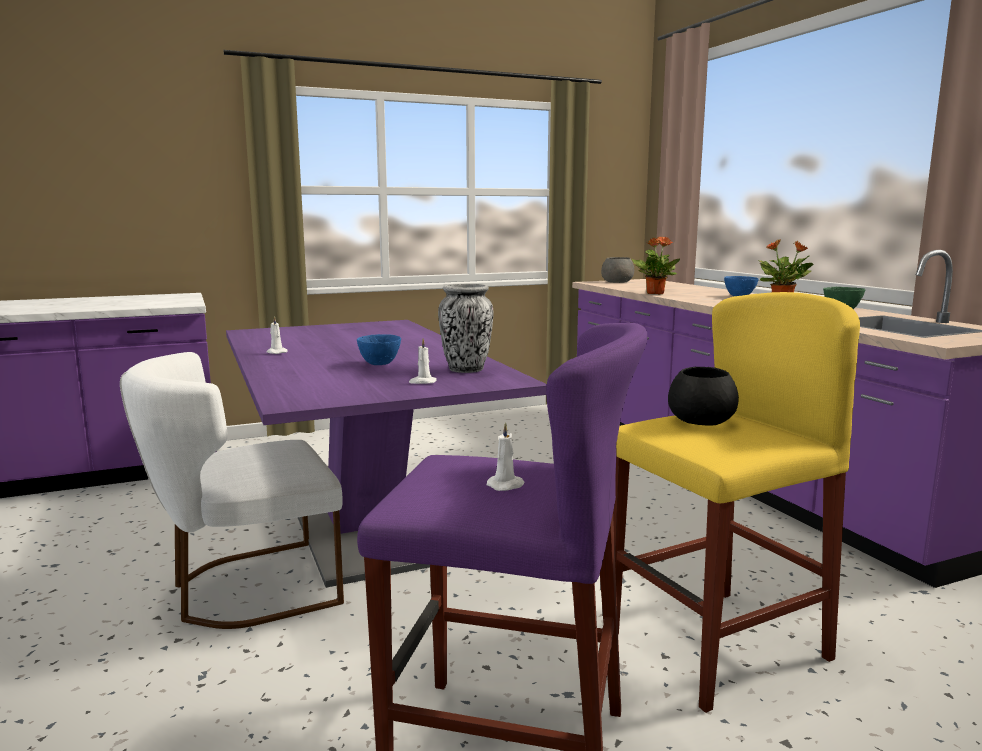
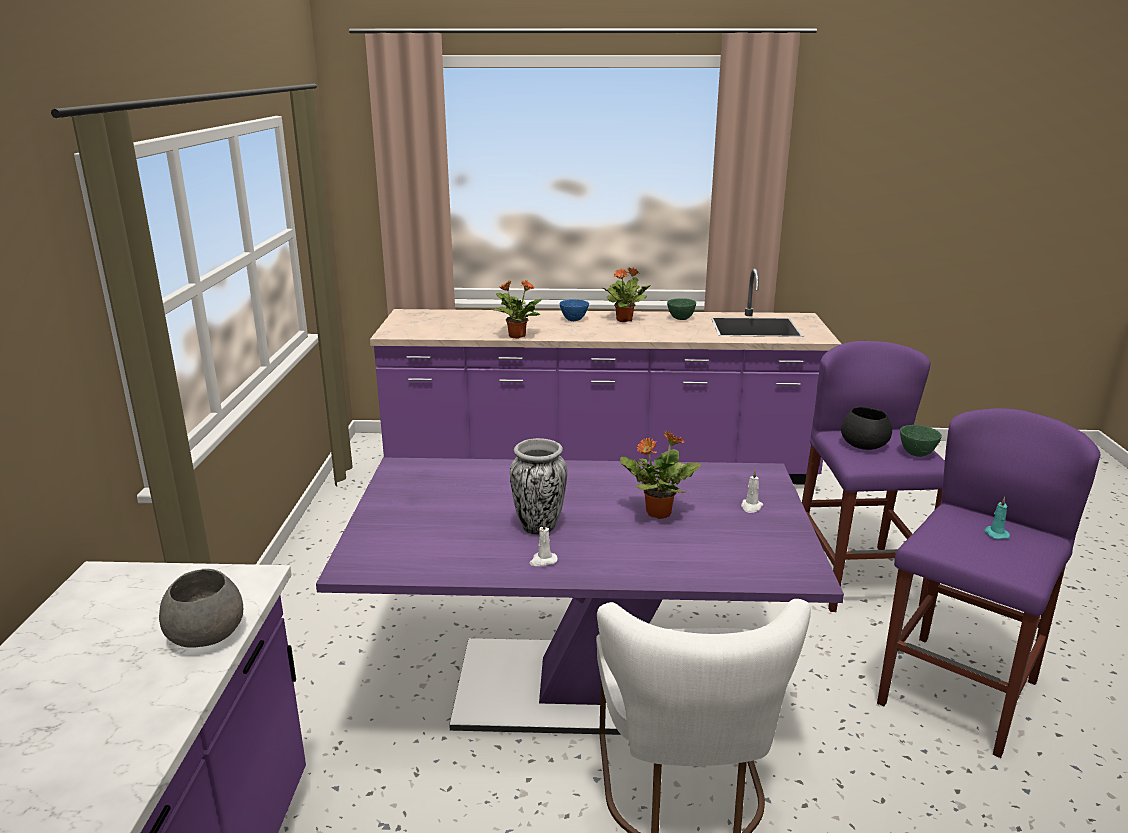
camera: 65 degrees left, 10 degrees up
(380, 364) = (657, 513): blue bowl -> potted plant
(466, 369) = (709, 480): vase -> vase (538, 527)
(506, 485) = (995, 534): white candle -> turquoise candle
(617, 282) = (407, 326): grey bowl -> grey bowl (206, 633)
(716, 645) = (857, 578): yellow stool -> purple stool
(724, 443) = (916, 453): none -> green bowl

